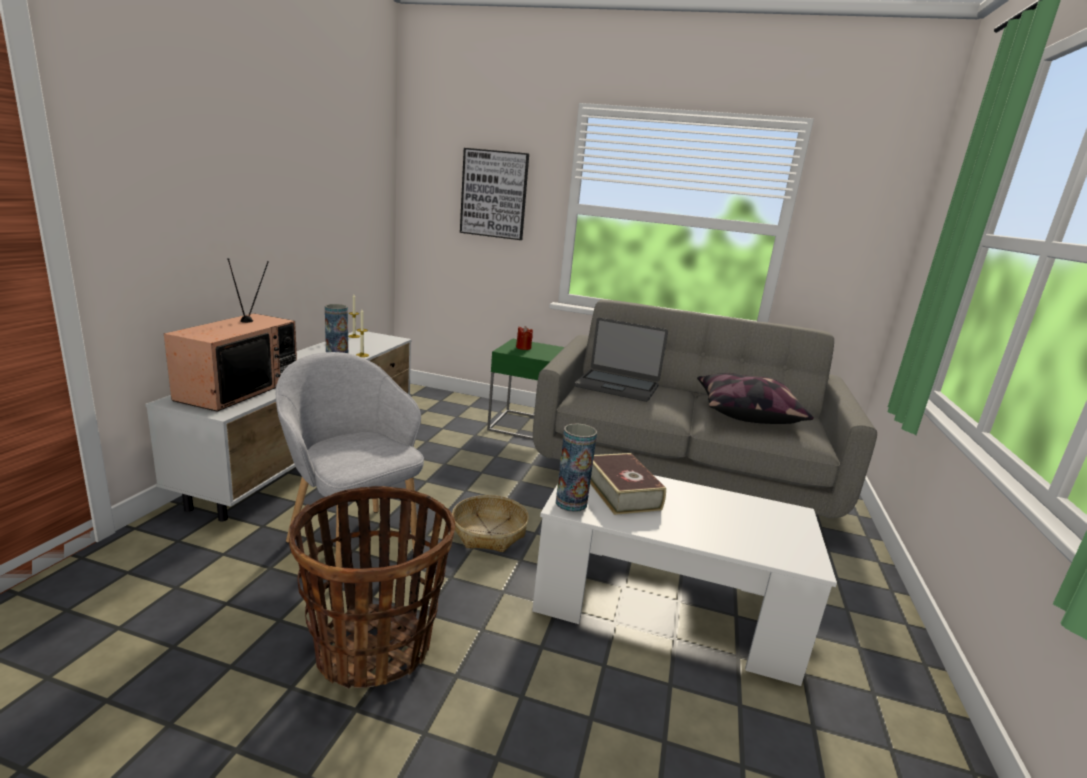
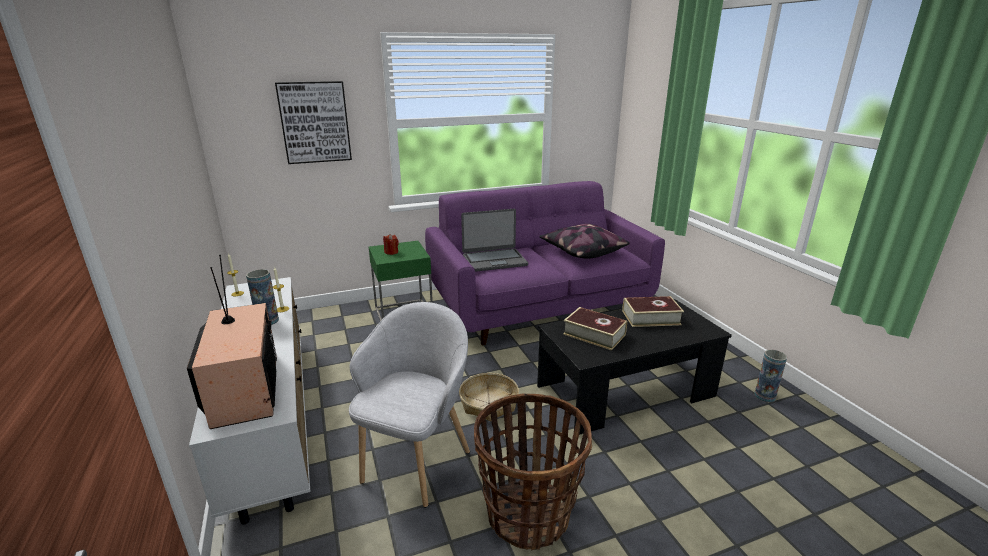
camera: 35 degrees left, 5 degrees up
(353, 542) = (417, 462): grey armchair -> grey armchair turned 105 degrees clockwise
(571, 503) = (584, 355): vase -> vase (765, 396)
(665, 605) = (625, 391): white coffee table -> black coffee table
(681, 475) = (539, 307): grey sofa -> purple sofa
(734, 510) = (650, 317): none -> book

